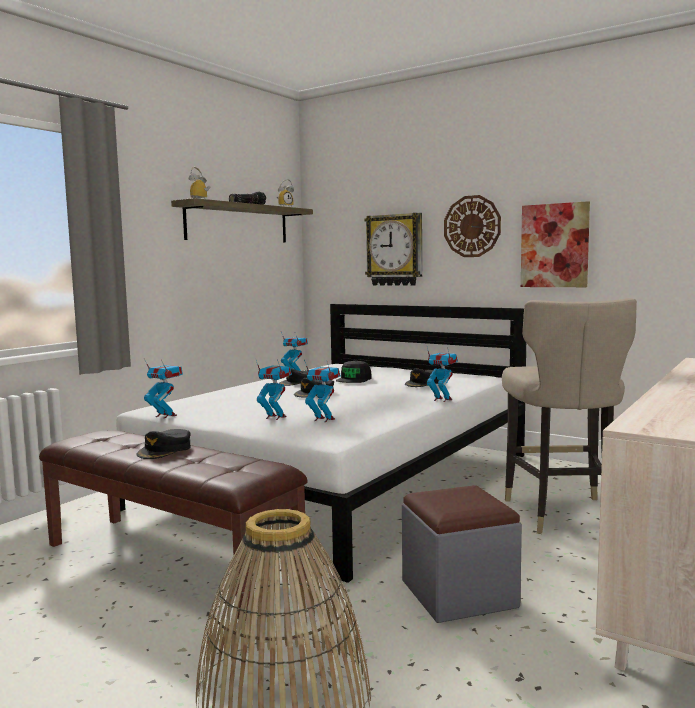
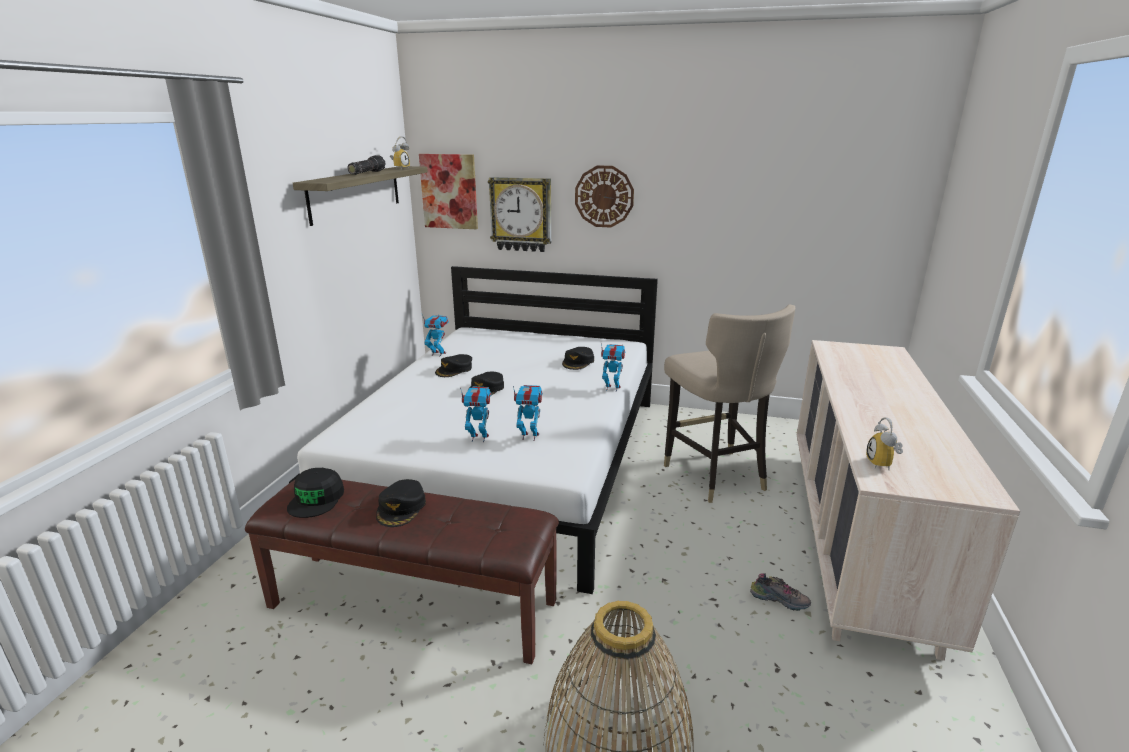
camera: 20 degrees left, 15 degrees up
(165, 416) = (361, 450): toy robot -> none
(200, 199) = (328, 180): alarm clock -> alarm clock (883, 464)
(354, 379) = (504, 358): black cap -> black cap (317, 499)
(458, 594) = (687, 587): grey ottoman -> none
(554, 245) = (685, 221): picture -> picture (449, 191)
(567, 622) = (779, 599): none -> shoe

